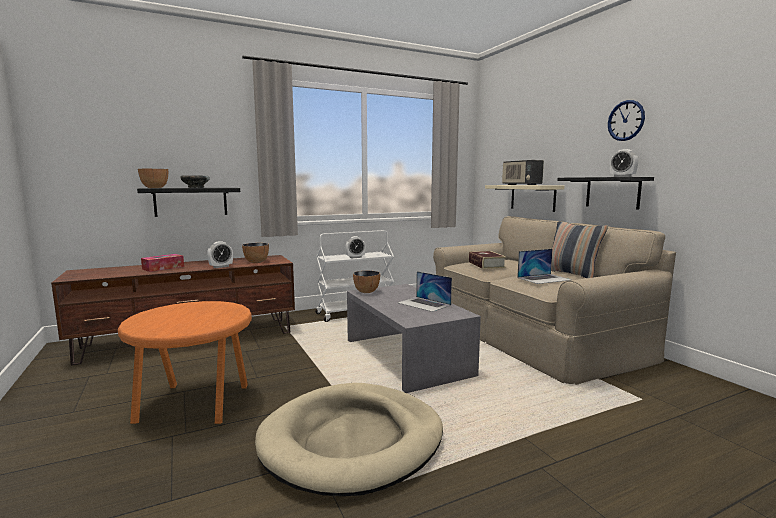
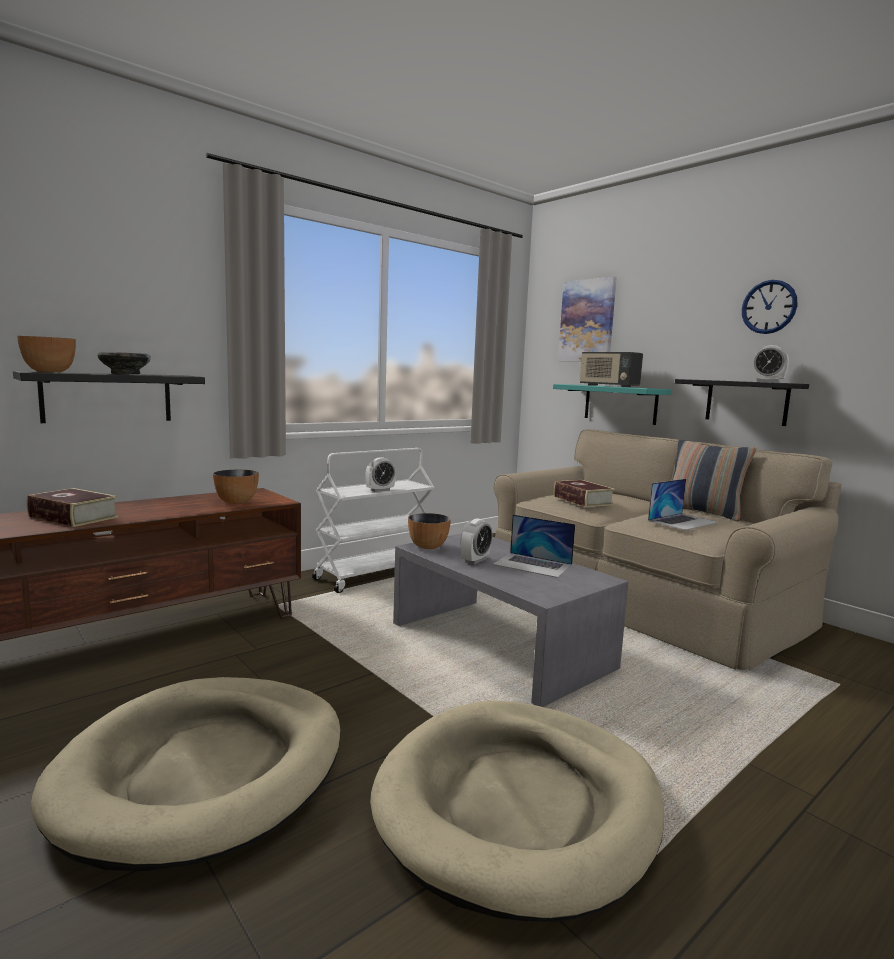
camera: 15 degrees left, 0 degrees up
(163, 268) = (73, 517): tissue box -> book
(195, 404) = (205, 770): orange side table -> beige dog bed
(221, 266) = (182, 512): alarm clock -> alarm clock (475, 560)
(511, 139) = (587, 321): none -> picture
(532, 197) = (620, 404): beige shelf -> turquoise shelf

